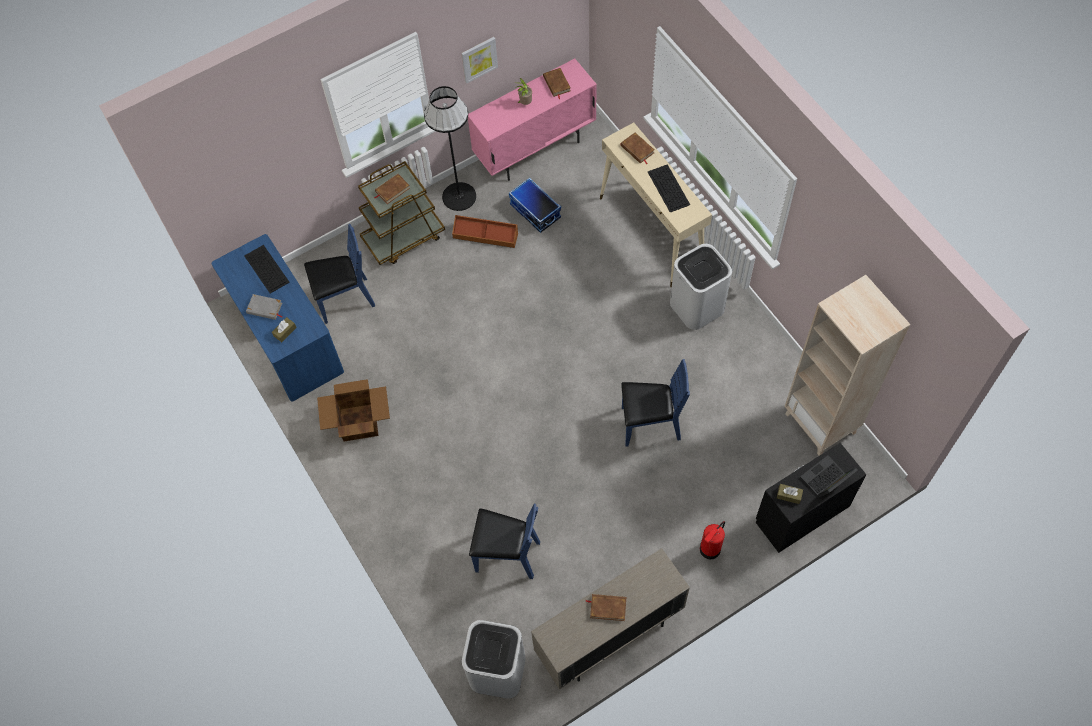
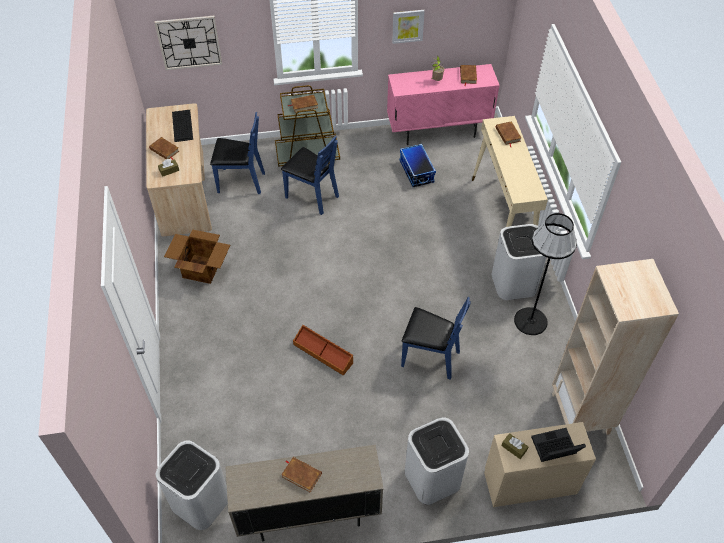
camera: 20 degrees right, 10 degrees down
(244, 174) = (189, 42): none -> wall clock
(264, 308) = (164, 150): grey book -> brown book
(287, 338) = (184, 193): blue desk -> beige desk
(459, 196) = (364, 143): black floor lamp -> black floor lamp (531, 321)
(485, 235) = (369, 175): brown storage box -> brown storage box (323, 353)
(507, 555) = (259, 412): blue chair -> blue chair (312, 196)
(669, 188) = (520, 169): keyboard -> none
(709, 549) = (432, 478): fire extinguisher -> white trash can
(801, 513) = (529, 482): black dresser -> beige dresser

